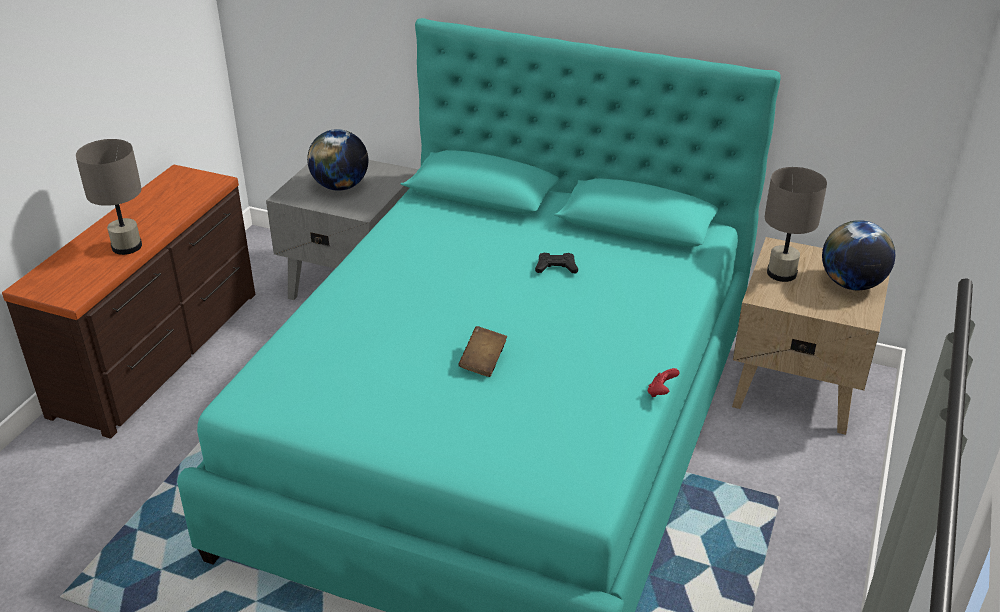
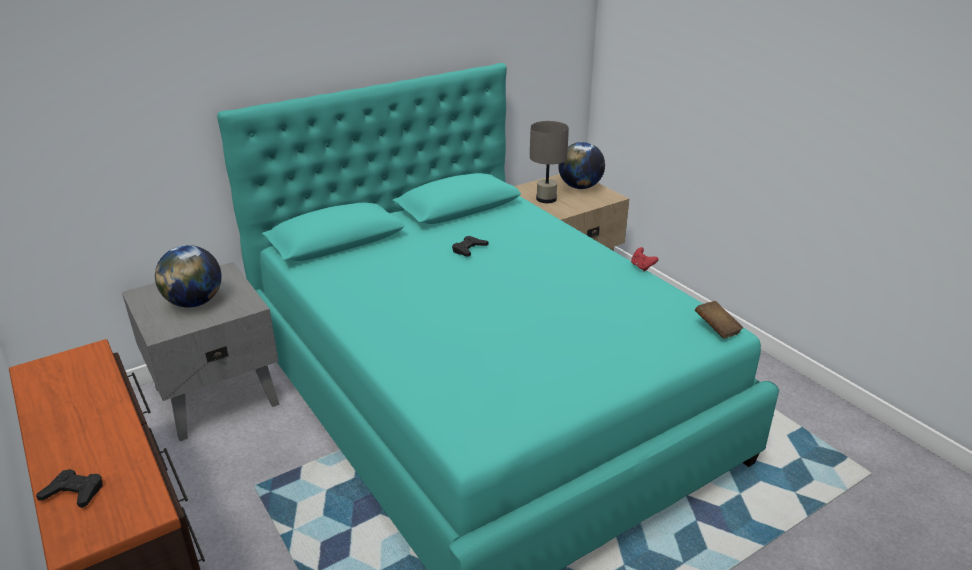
camera: 55 degrees left, 5 degrees down
(71, 260) = (74, 492): none -> black game controller
(126, 247) = (113, 444): grey table lamp -> none
(483, 361) = (544, 314): brown book -> brown book (716, 329)

